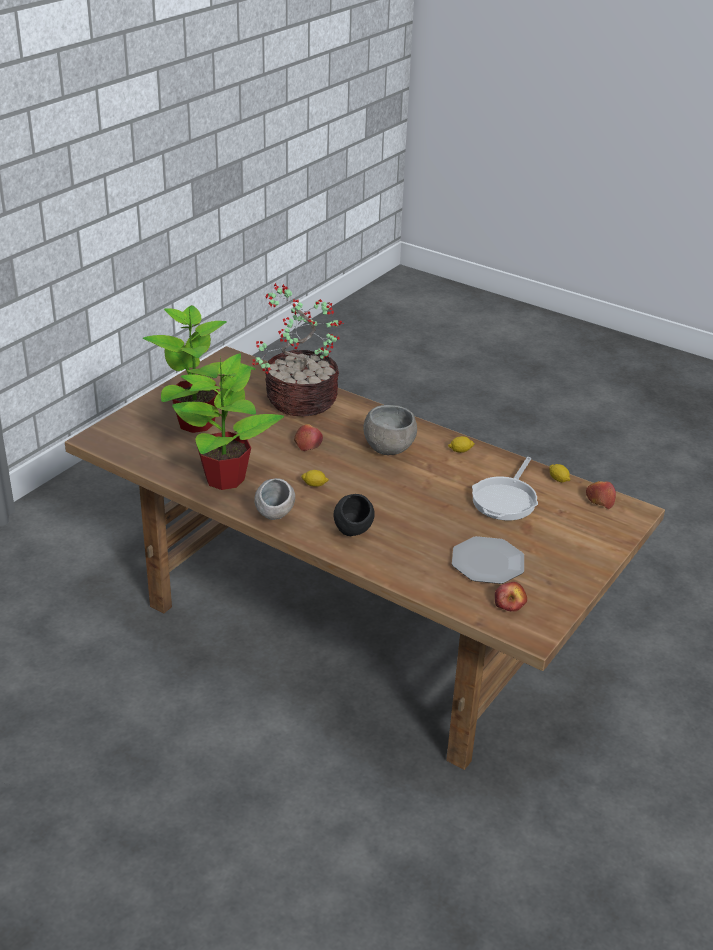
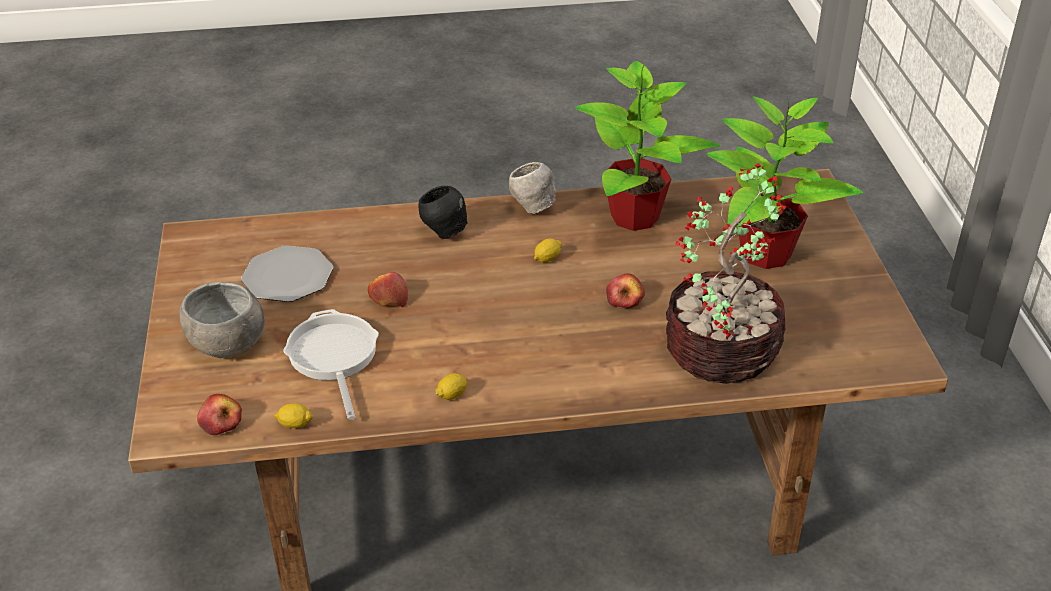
camera: 140 degrees right, 5 degrees up
(388, 449) = (534, 346): grey bowl -> grey bowl (228, 346)
(510, 603) = (232, 250): apple -> apple (388, 298)

